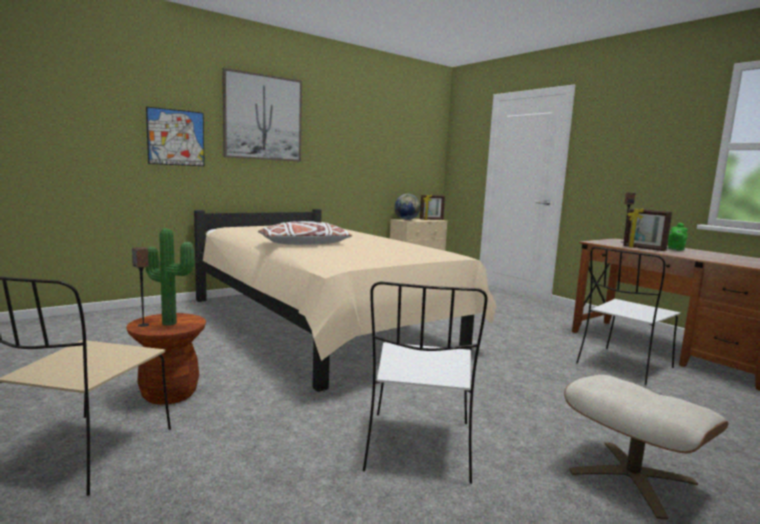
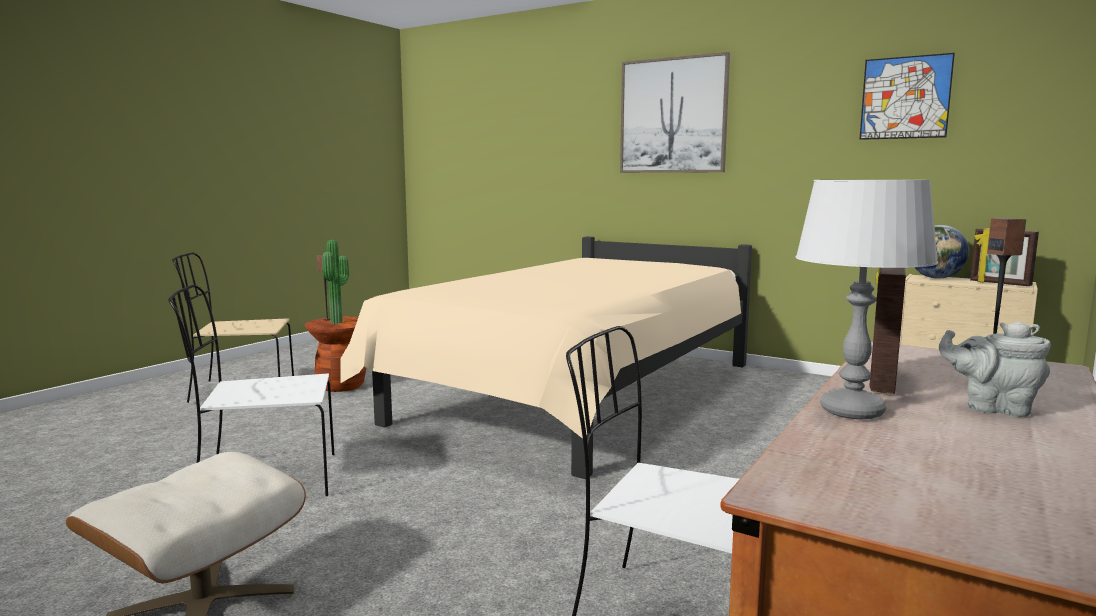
camera: 70 degrees right, 0 degrees up
(176, 137) = (574, 153): picture -> picture (905, 98)
(304, 244) = (514, 276): white pillow -> none
(675, 249) = (992, 408): green teapot -> grey teapot
(688, 255) = (852, 411): none -> grey table lamp

